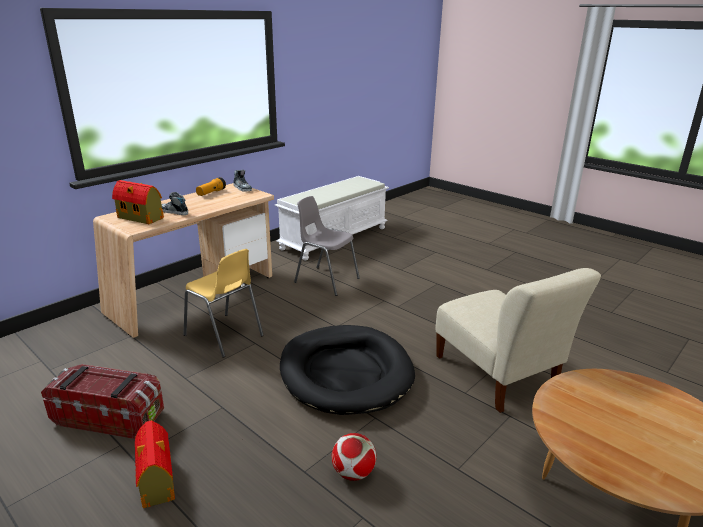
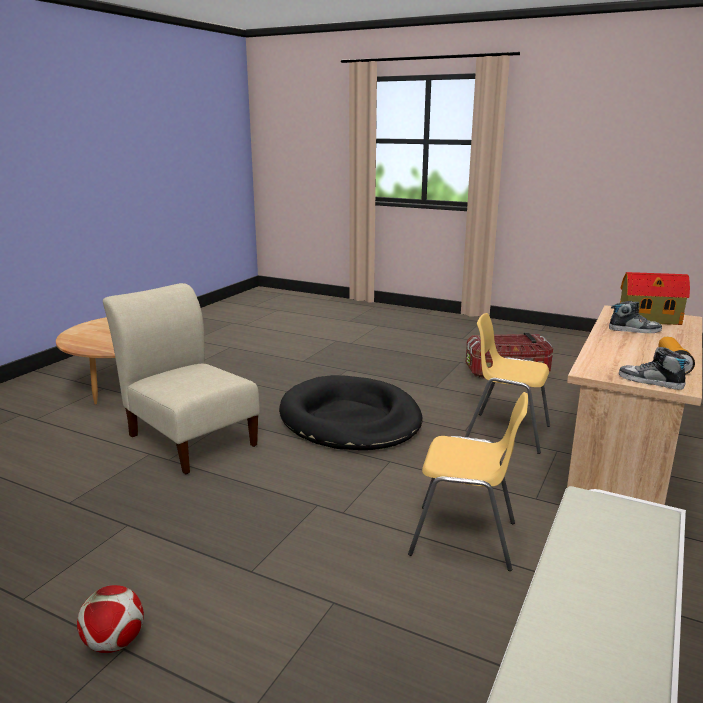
camera: 165 degrees right, 5 degrees down
(157, 482) = (431, 357): toy house -> none
(326, 280) = (464, 538): grey chair -> yellow chair
(353, 473) = (315, 372): football -> football (115, 643)

